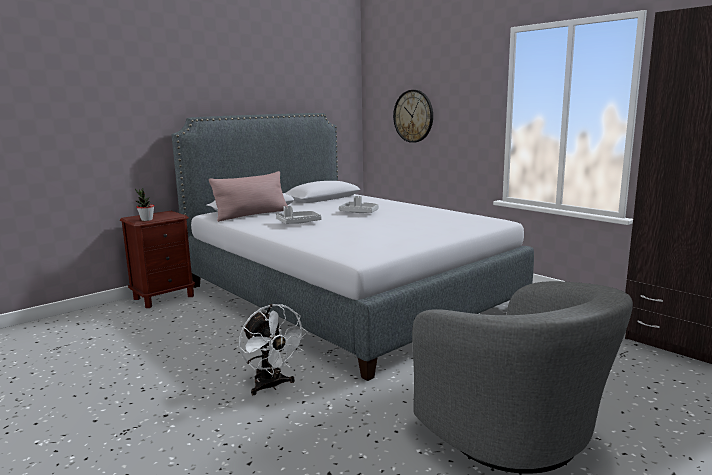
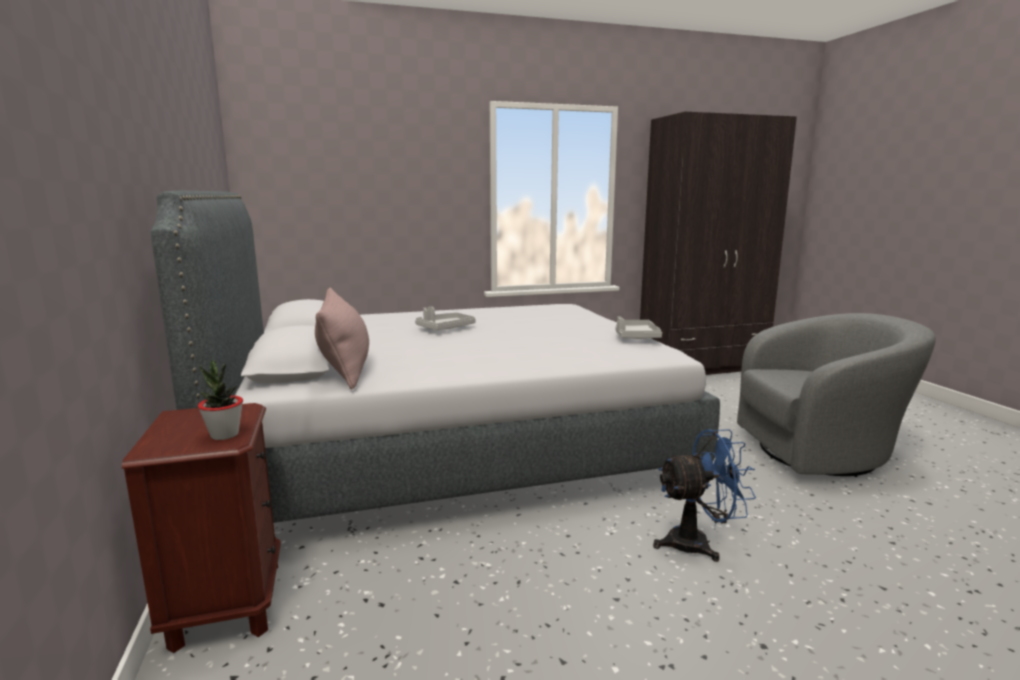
camera: 65 degrees left, 0 degrees up
(272, 386) = (698, 543): white fan -> blue fan
(298, 223) = (458, 354): grey tray -> grey tray (635, 337)
(413, 116) = (347, 199): wall clock -> none

